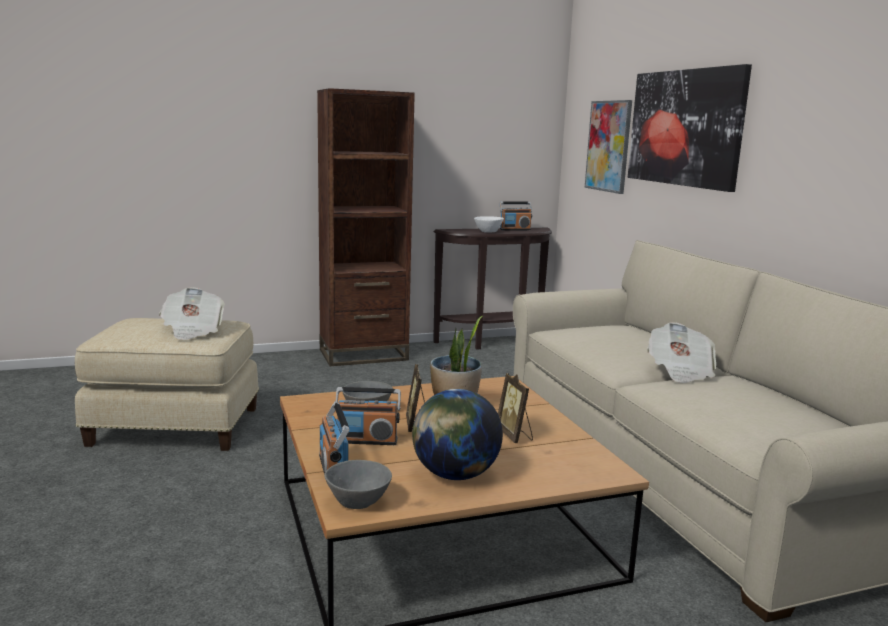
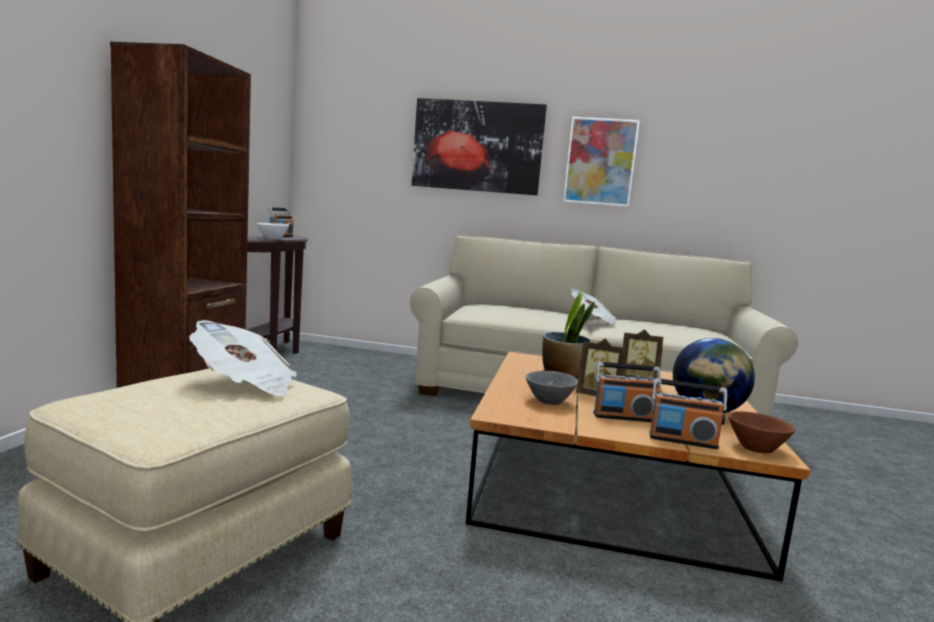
camera: 60 degrees left, 5 degrees down
(358, 503) = (758, 448): grey bowl -> brown bowl
(367, 440) = (623, 417): radio -> radio turned 60 degrees clockwise
(608, 146) = (374, 158): picture -> picture (600, 162)

